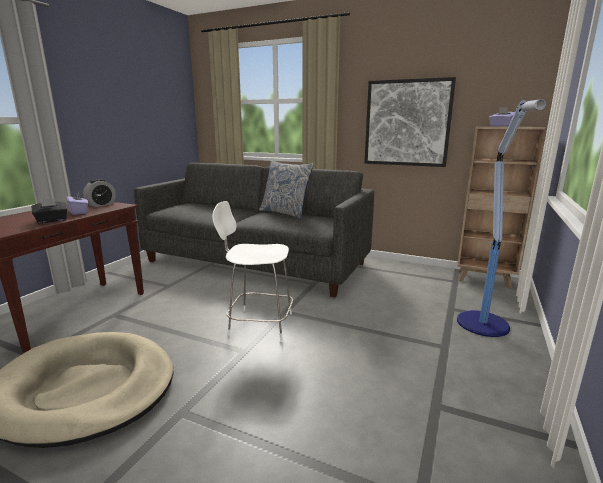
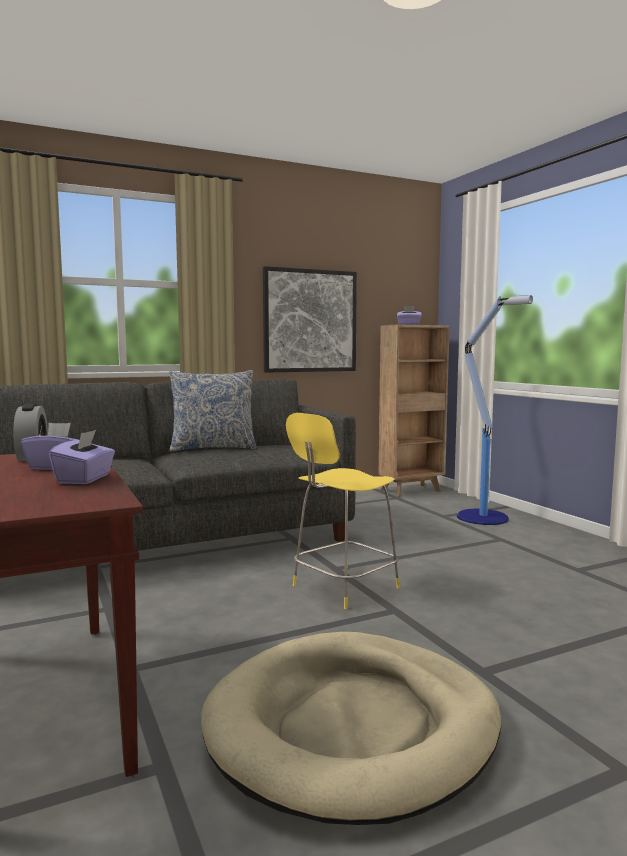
camera: 50 degrees left, 10 degrees down
(52, 220) = (85, 479): black tissue box -> purple tissue box
(258, 324) = (342, 587): white stool -> yellow stool

